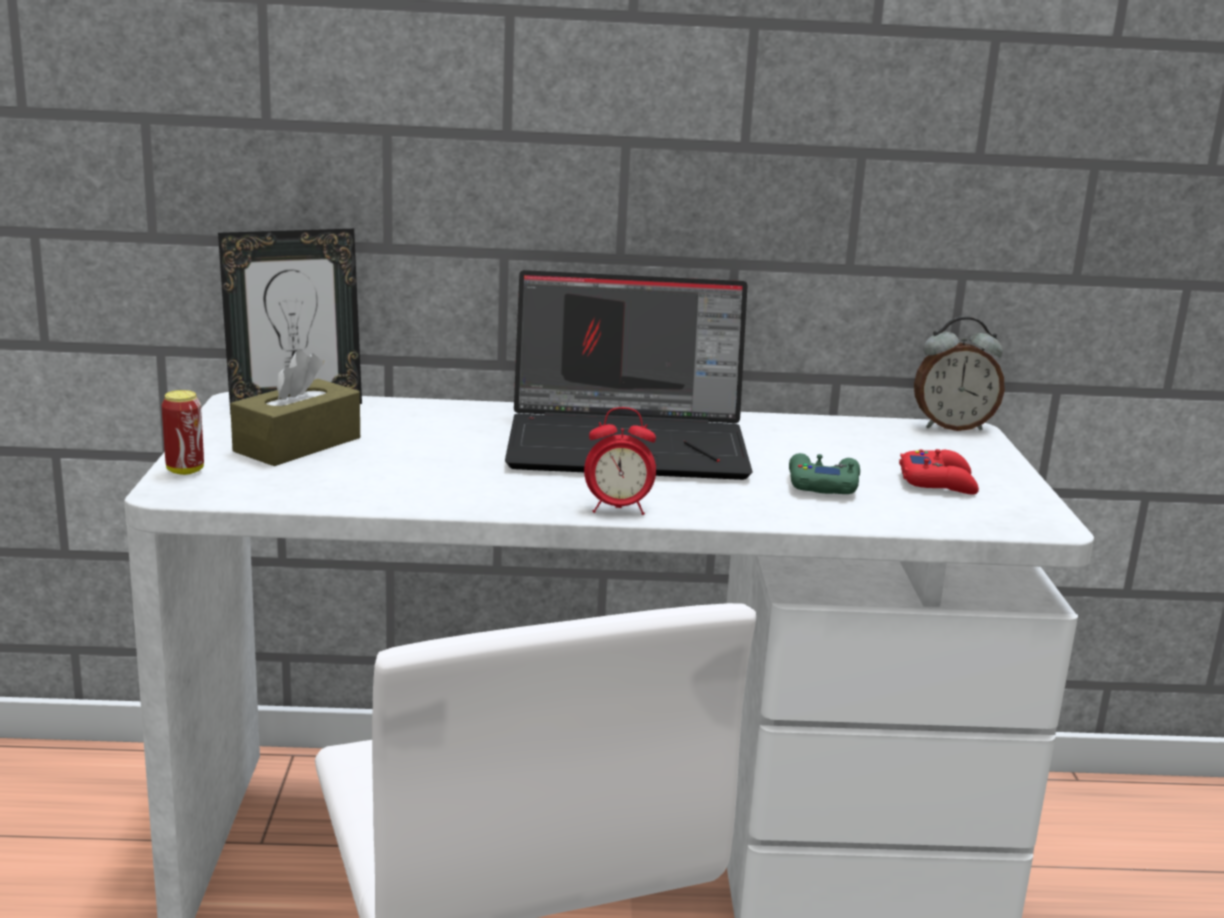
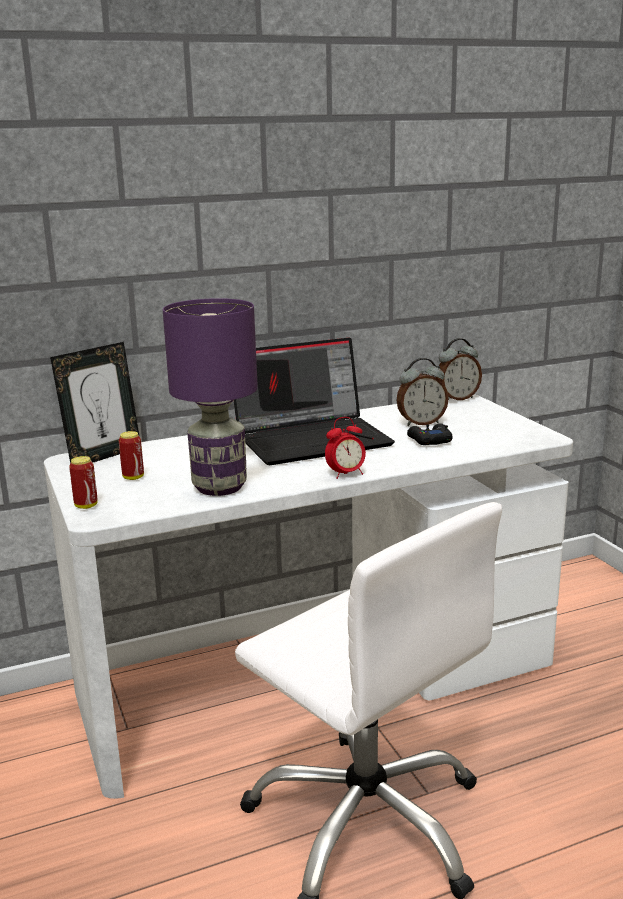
camera: 20 degrees left, 0 degrees up
(297, 444) = (133, 477): brown tissue box -> can
(402, 486) = (221, 487): none -> purple table lamp
(822, 485) = (429, 440): green game controller -> black game controller
(841, 454) = (421, 423): none -> alarm clock
(938, 482) = (480, 427): red game controller -> none

